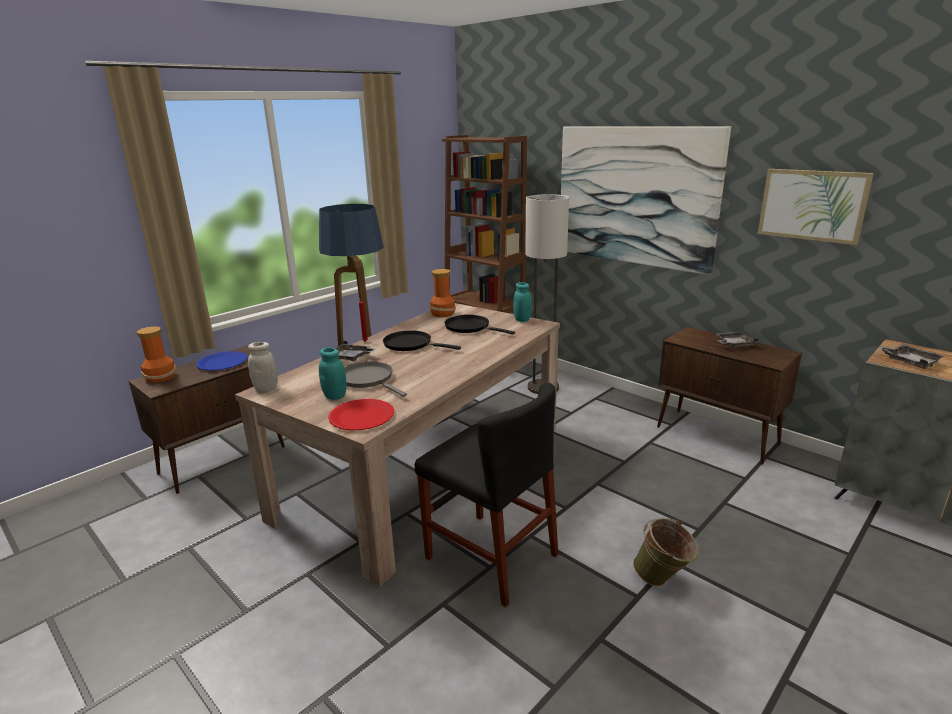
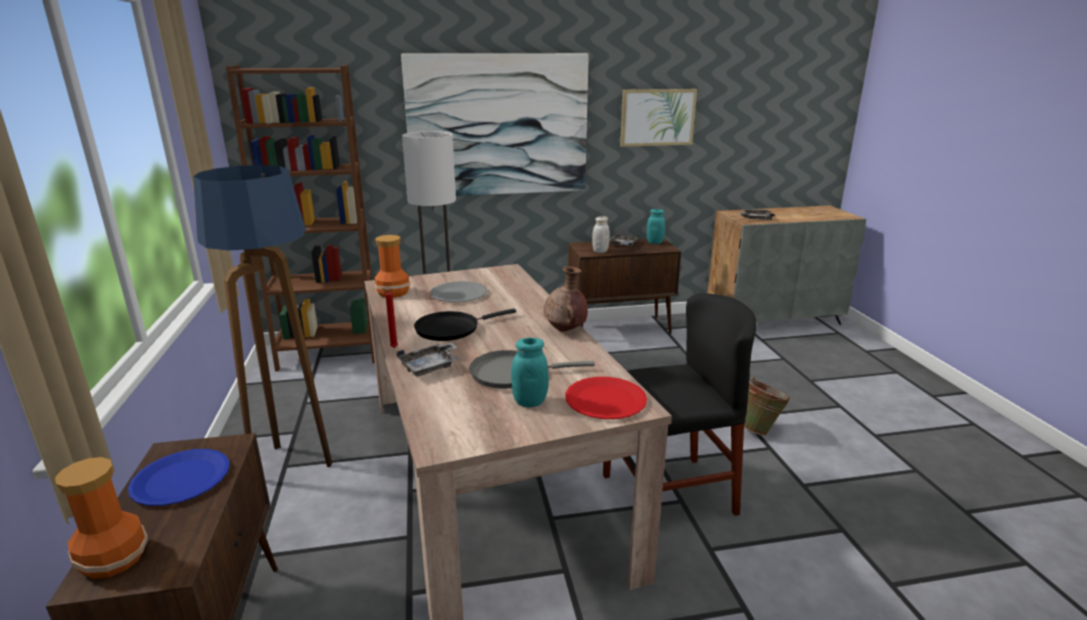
camera: 55 degrees left, 0 degrees up
(266, 388) = (436, 440): white jar -> white jar (600, 251)
(458, 373) = (565, 330): none -> brown vase
(470, 327) = (458, 294): black frying pan -> grey plate
(522, 320) = (483, 271): turquoise jar -> turquoise jar (654, 242)

